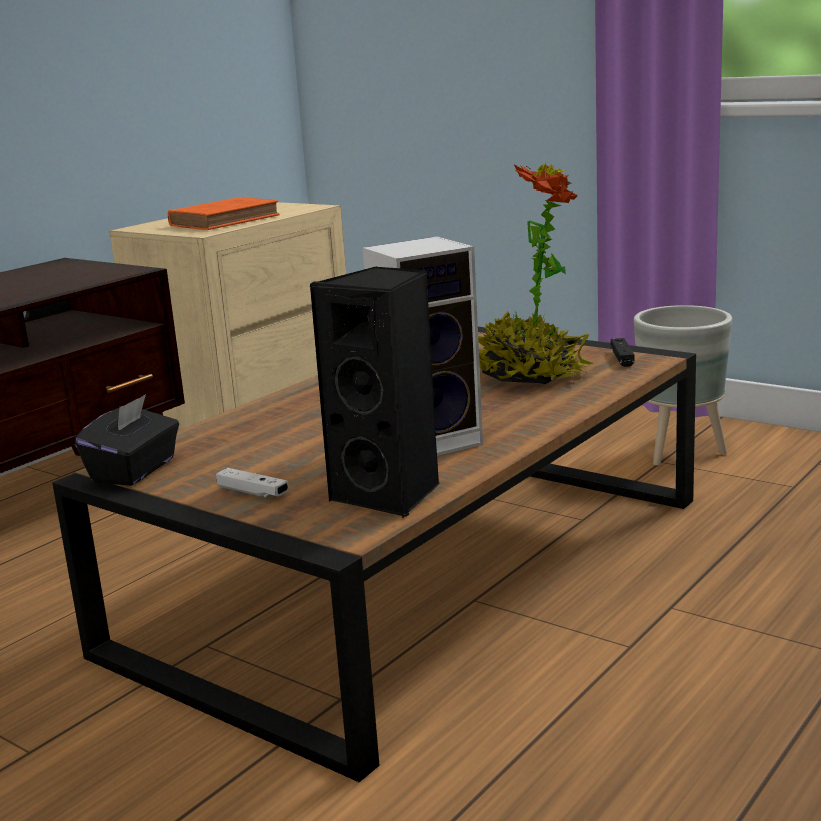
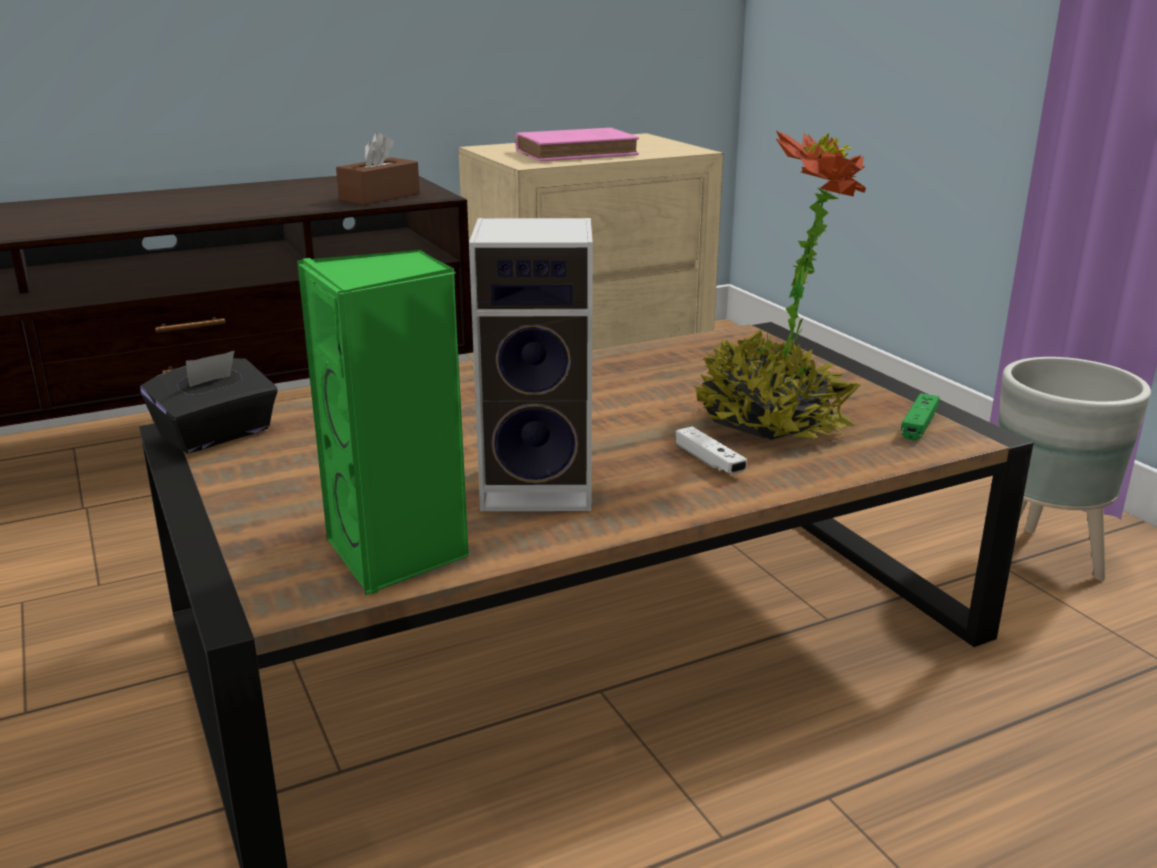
camera: 25 degrees right, 5 degrees up
(86, 278) = (379, 196): none -> brown tissue box
(227, 220) = (579, 153): orange book -> pink book
(252, 492) = (275, 501): white game controller -> white game controller (709, 461)
(391, 494) = (399, 553): black speaker -> green speaker
(622, 358) = (919, 425): black game controller -> green game controller

